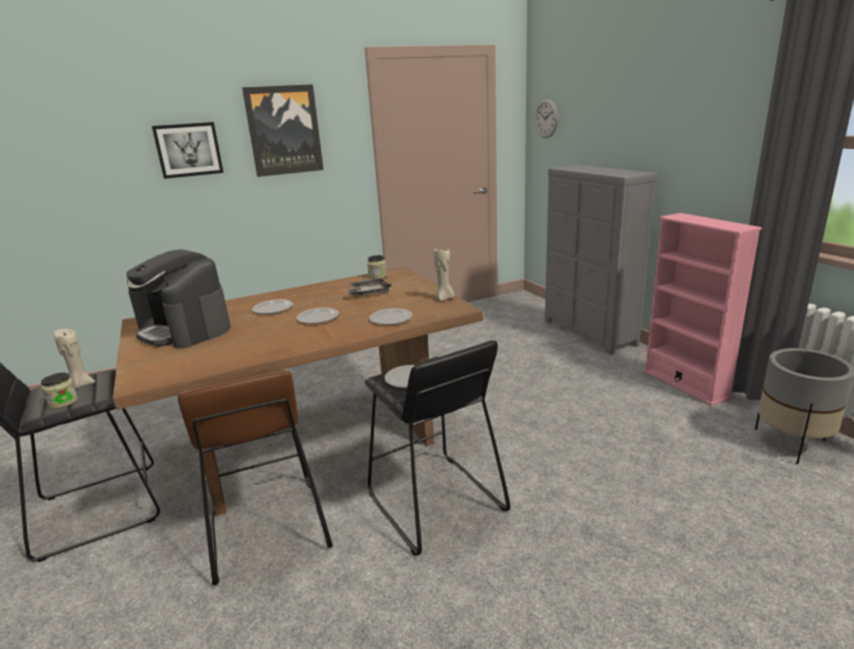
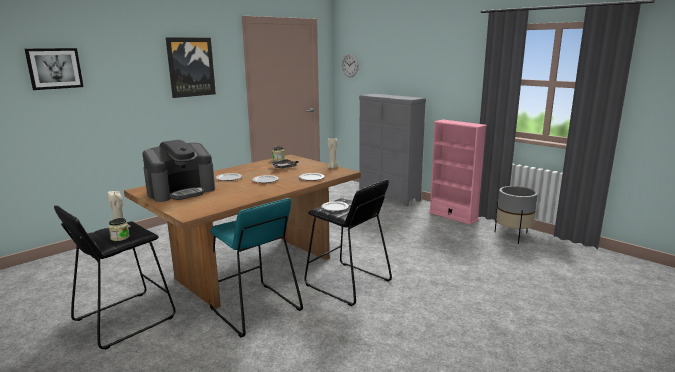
camera: 20 degrees left, 5 degrees down
(185, 329) = (181, 191): coffee machine -> coffee machine turned 60 degrees counterclockwise
(188, 150) = (127, 78): picture -> picture (54, 68)
(267, 529) = (254, 309): brown stool -> turquoise stool

